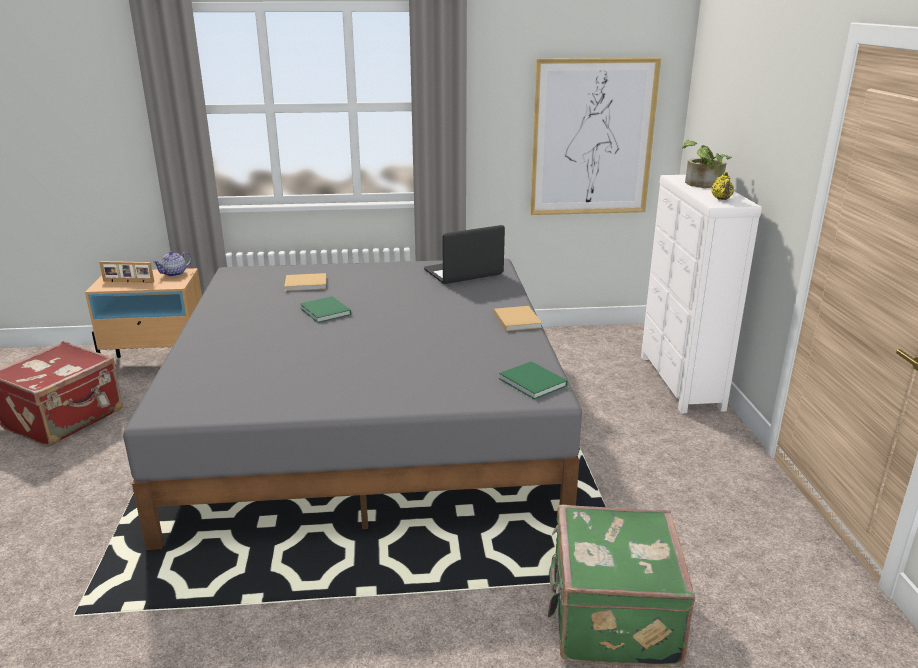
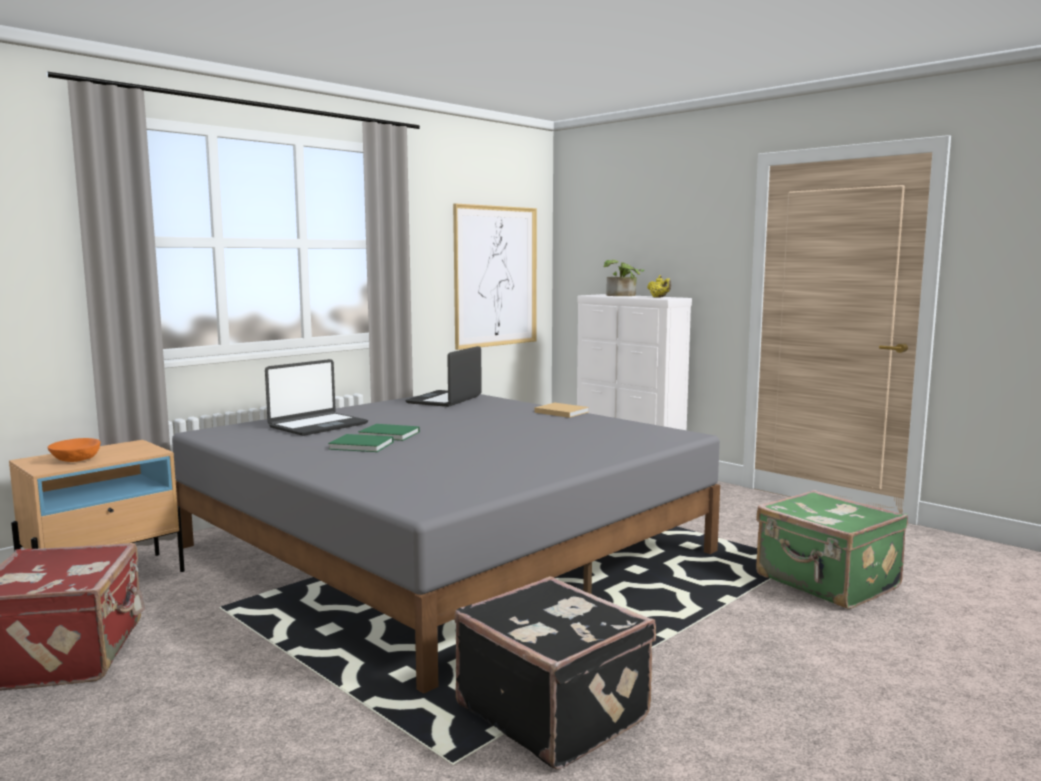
camera: 40 degrees left, 15 degrees down
(128, 281) = (76, 460): picture frame -> orange bowl
(174, 274) = (124, 446): teapot -> none
(183, 613) = (554, 711): none -> black suitcase
(307, 284) = (317, 425): beige book -> laptop
(534, 383) = (661, 432): green book -> green book (363, 446)

